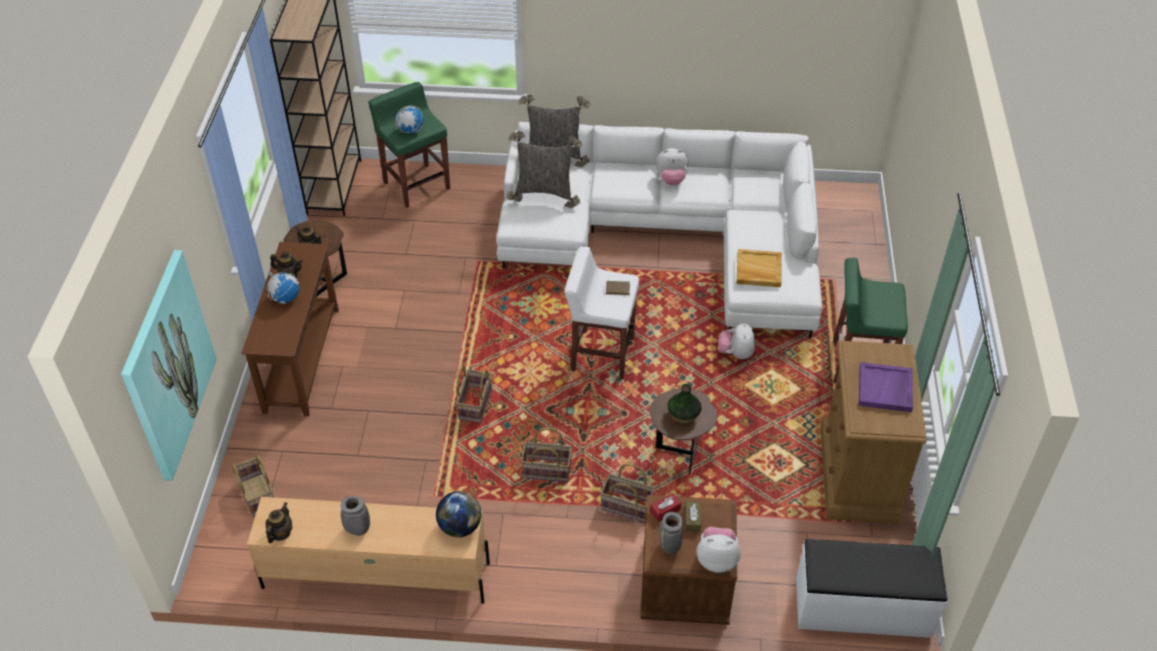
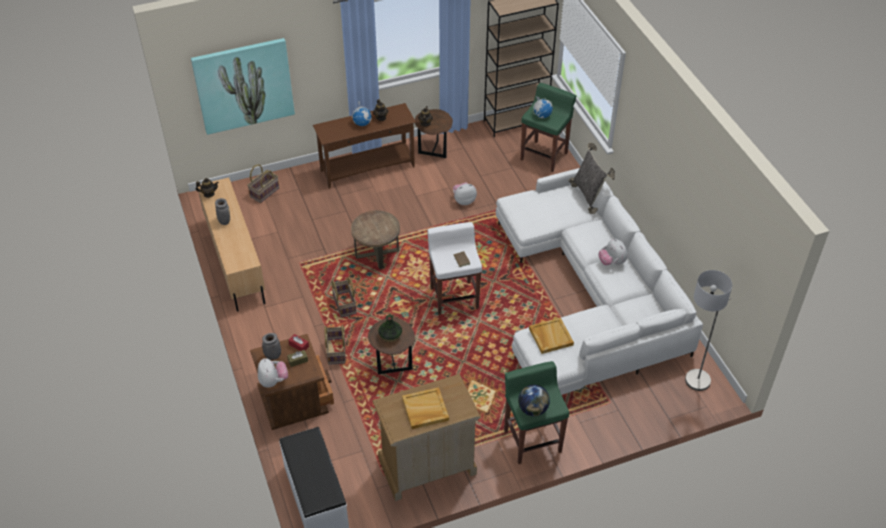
camera: 65 degrees right, 0 degrees up
(460, 527) = (244, 260): globe -> globe (533, 409)
(474, 404) = (377, 253): basket -> brown side table
(545, 197) = (546, 206): pillow -> none
(736, 353) = (498, 366): plush toy -> plush toy (464, 201)
(835, 209) = (690, 383): none -> grey floor lamp
(885, 389) = (425, 410): purple tray -> beige tray

